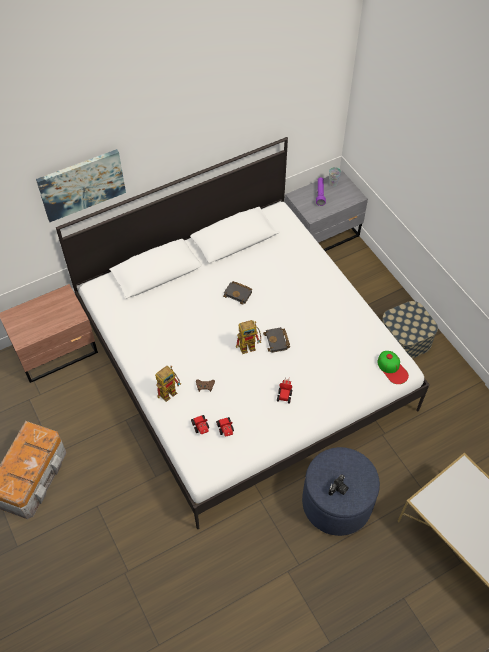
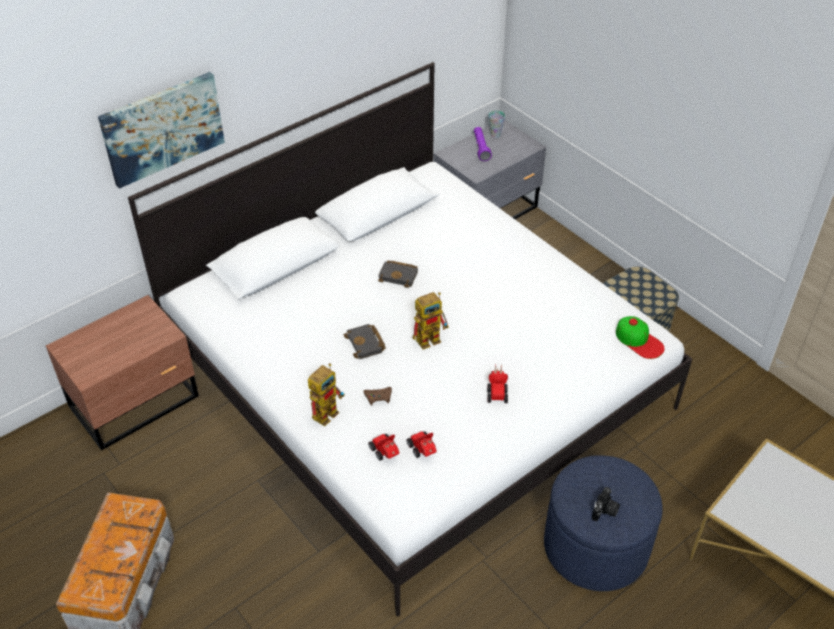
camera: 10 degrees left, 10 degrees down
(277, 341) = (469, 327): black book -> black book (366, 344)

